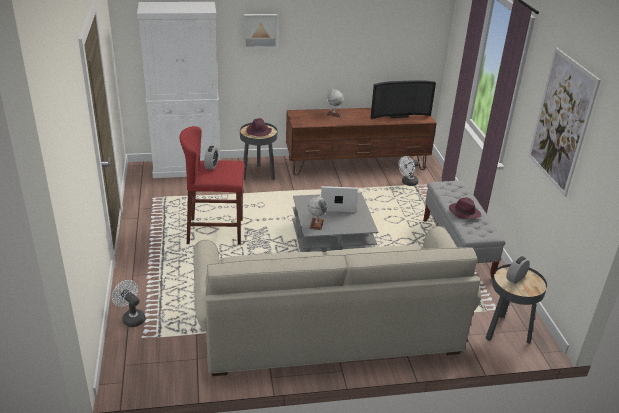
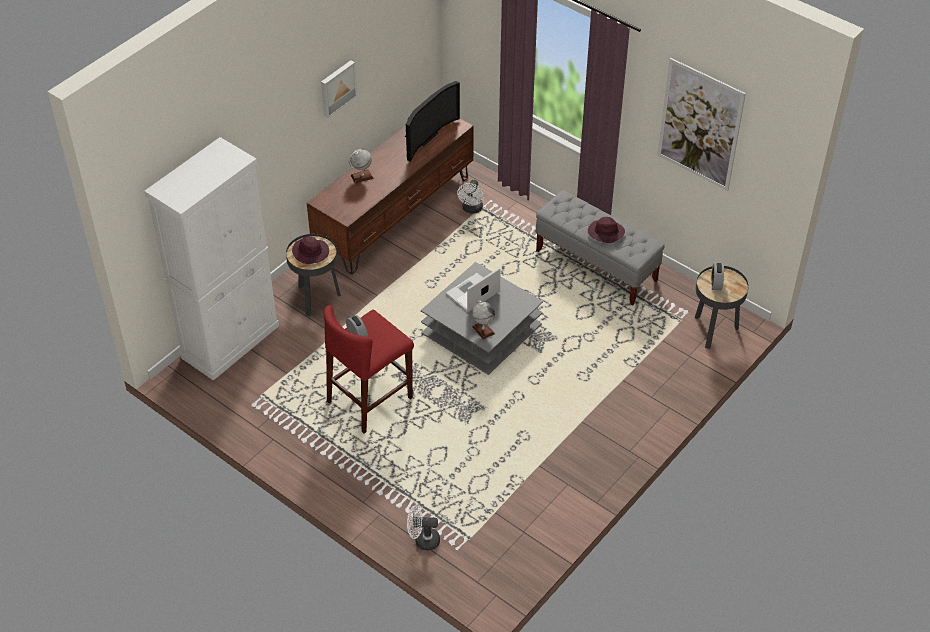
camera: 40 degrees left, 15 degrees up
(260, 30) = (267, 135): picture -> picture (337, 88)
(329, 328) = (587, 427): beige sofa -> none

